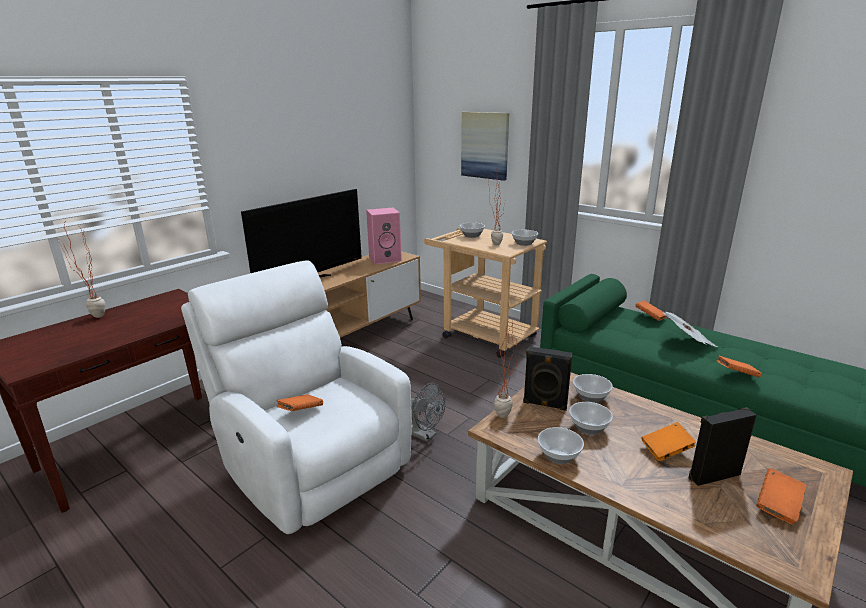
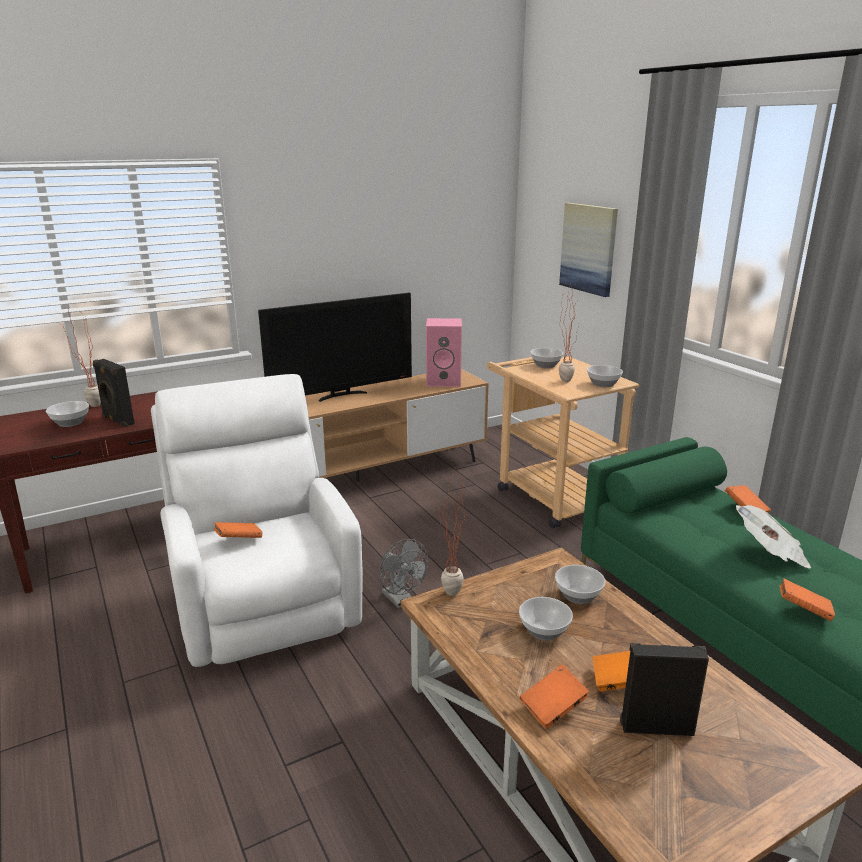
camera: 20 degrees right, 0 degrees up
(545, 404) = (512, 592): black speaker -> black speaker (117, 421)
(559, 456) = (480, 654): bowl -> bowl (70, 423)
(778, 506) = (712, 786): orange book -> orange book (553, 708)

